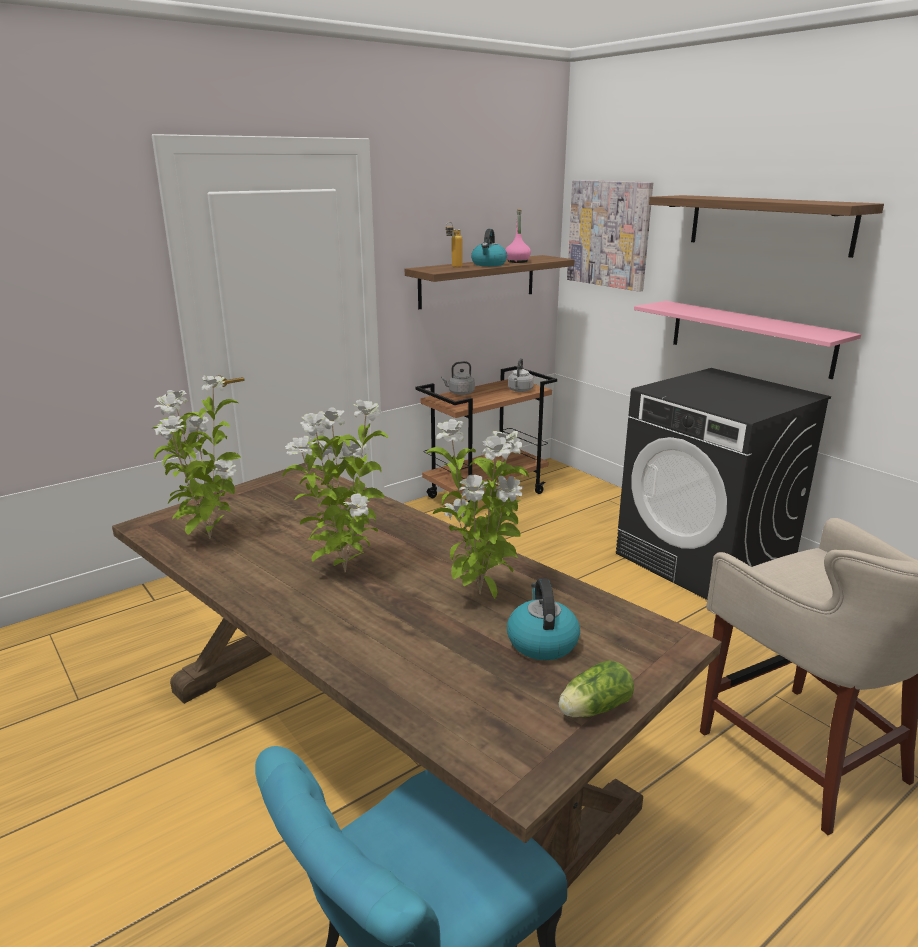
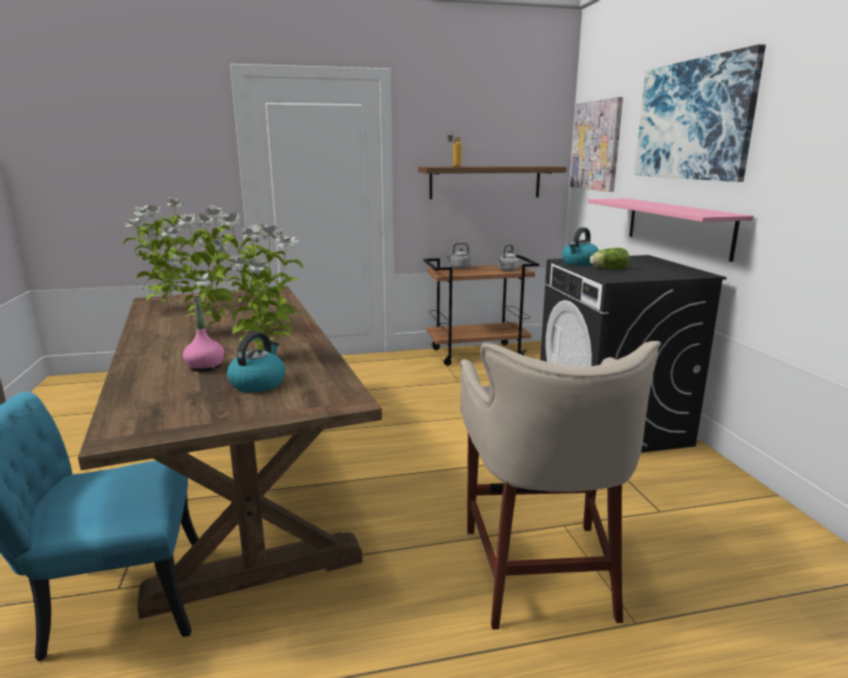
camera: 25 degrees right, 5 degrees down
(489, 264) = (485, 166): kettle -> kettle (579, 263)
(517, 261) = (513, 166): pink bottle -> pink bottle (205, 366)
(592, 709) = (223, 418): lettuce -> lettuce (607, 269)
(769, 224) = (693, 120): shelf -> picture

